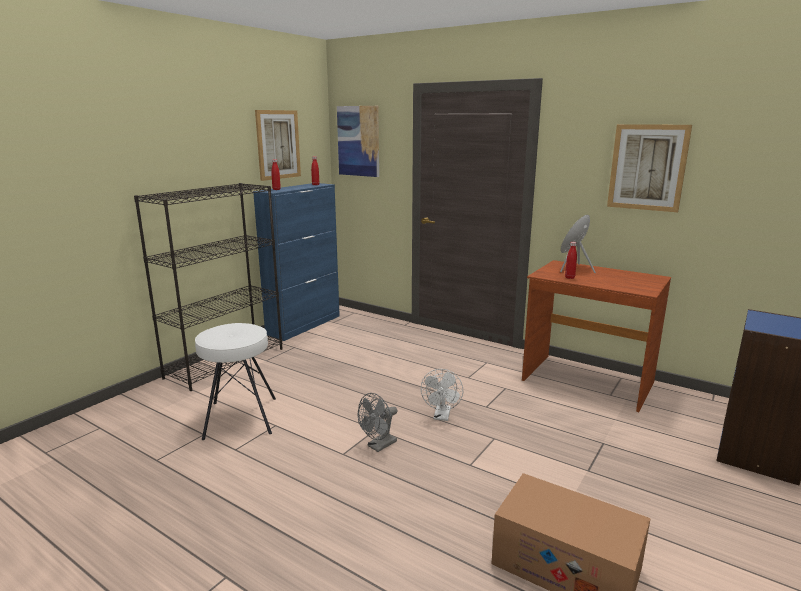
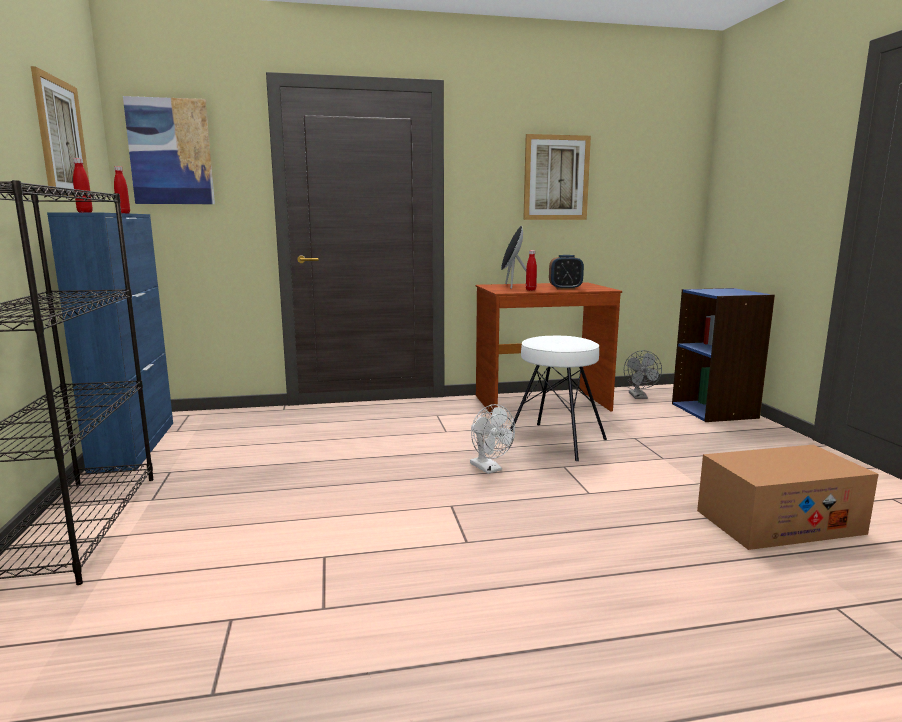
camera: 45 degrees left, 5 degrees down
(240, 418) = (252, 573): white stool -> white stool (555, 441)
(379, 446) = (486, 517): grey fan -> grey fan (639, 397)
(608, 282) = (565, 288): none -> alarm clock

